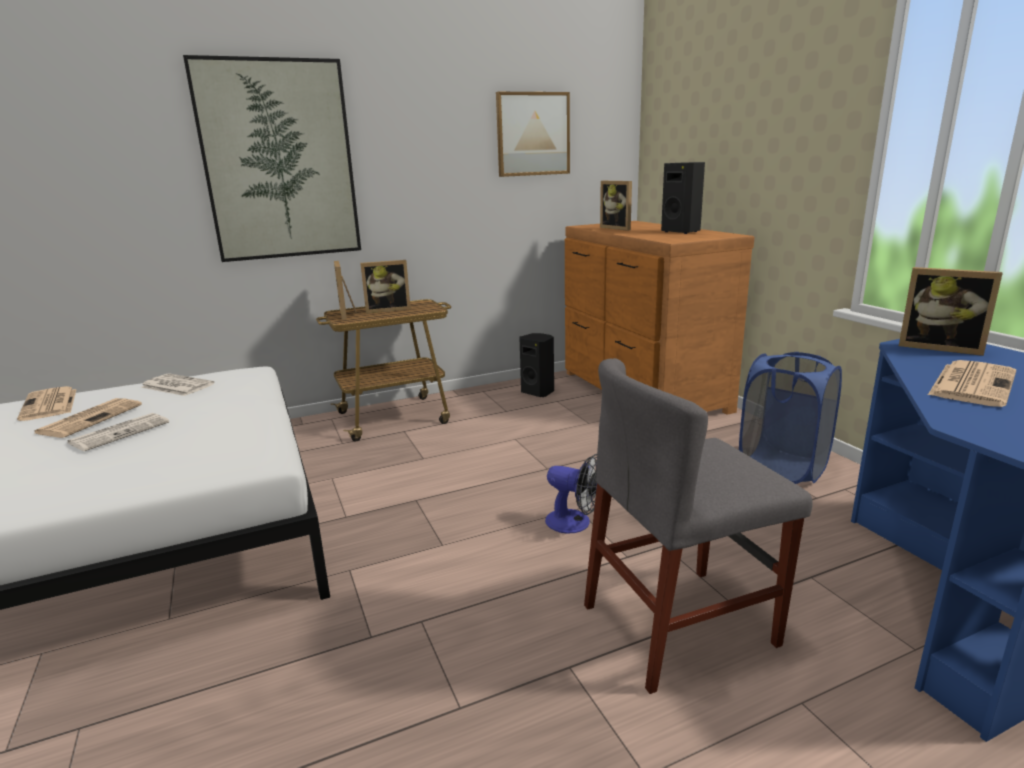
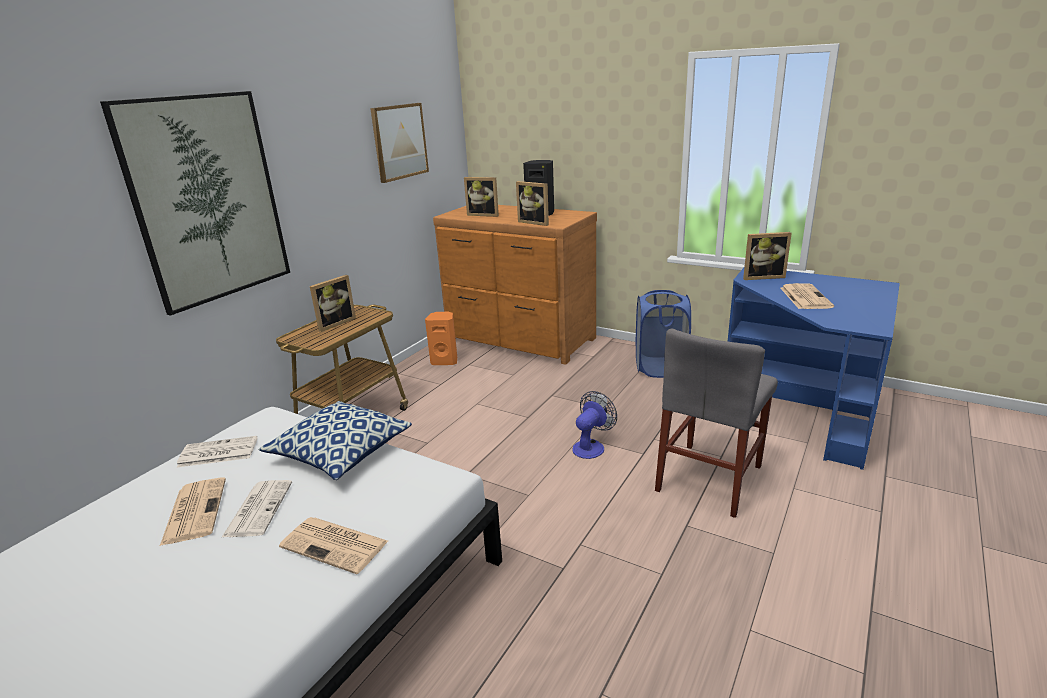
camera: 35 degrees left, 5 degrees up
(49, 405) = (105, 518): newspaper -> newspaper (336, 544)
(239, 413) = (340, 453): none -> pillow
(348, 314) = (307, 336): picture frame -> picture frame (535, 222)
(538, 392) = (445, 361): black speaker -> orange speaker
(575, 523) = (591, 446): fan -> fan turned 45 degrees counterclockwise

